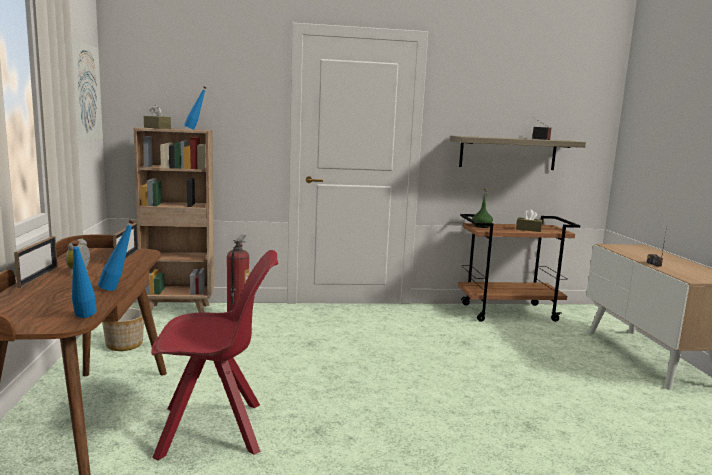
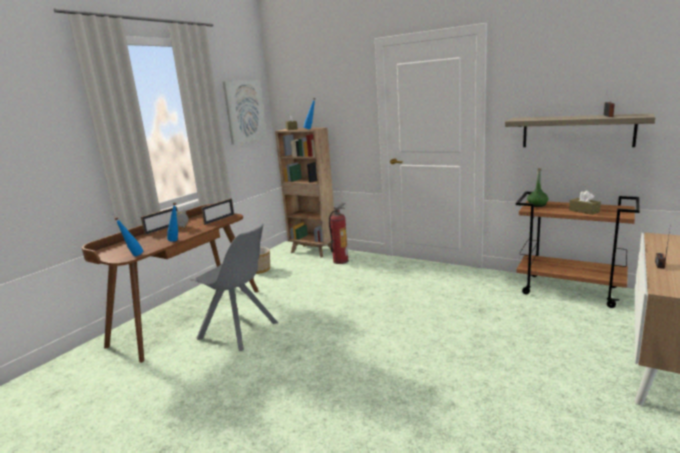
camera: 40 degrees right, 5 degrees up
(215, 430) = (240, 331): red chair -> grey chair

